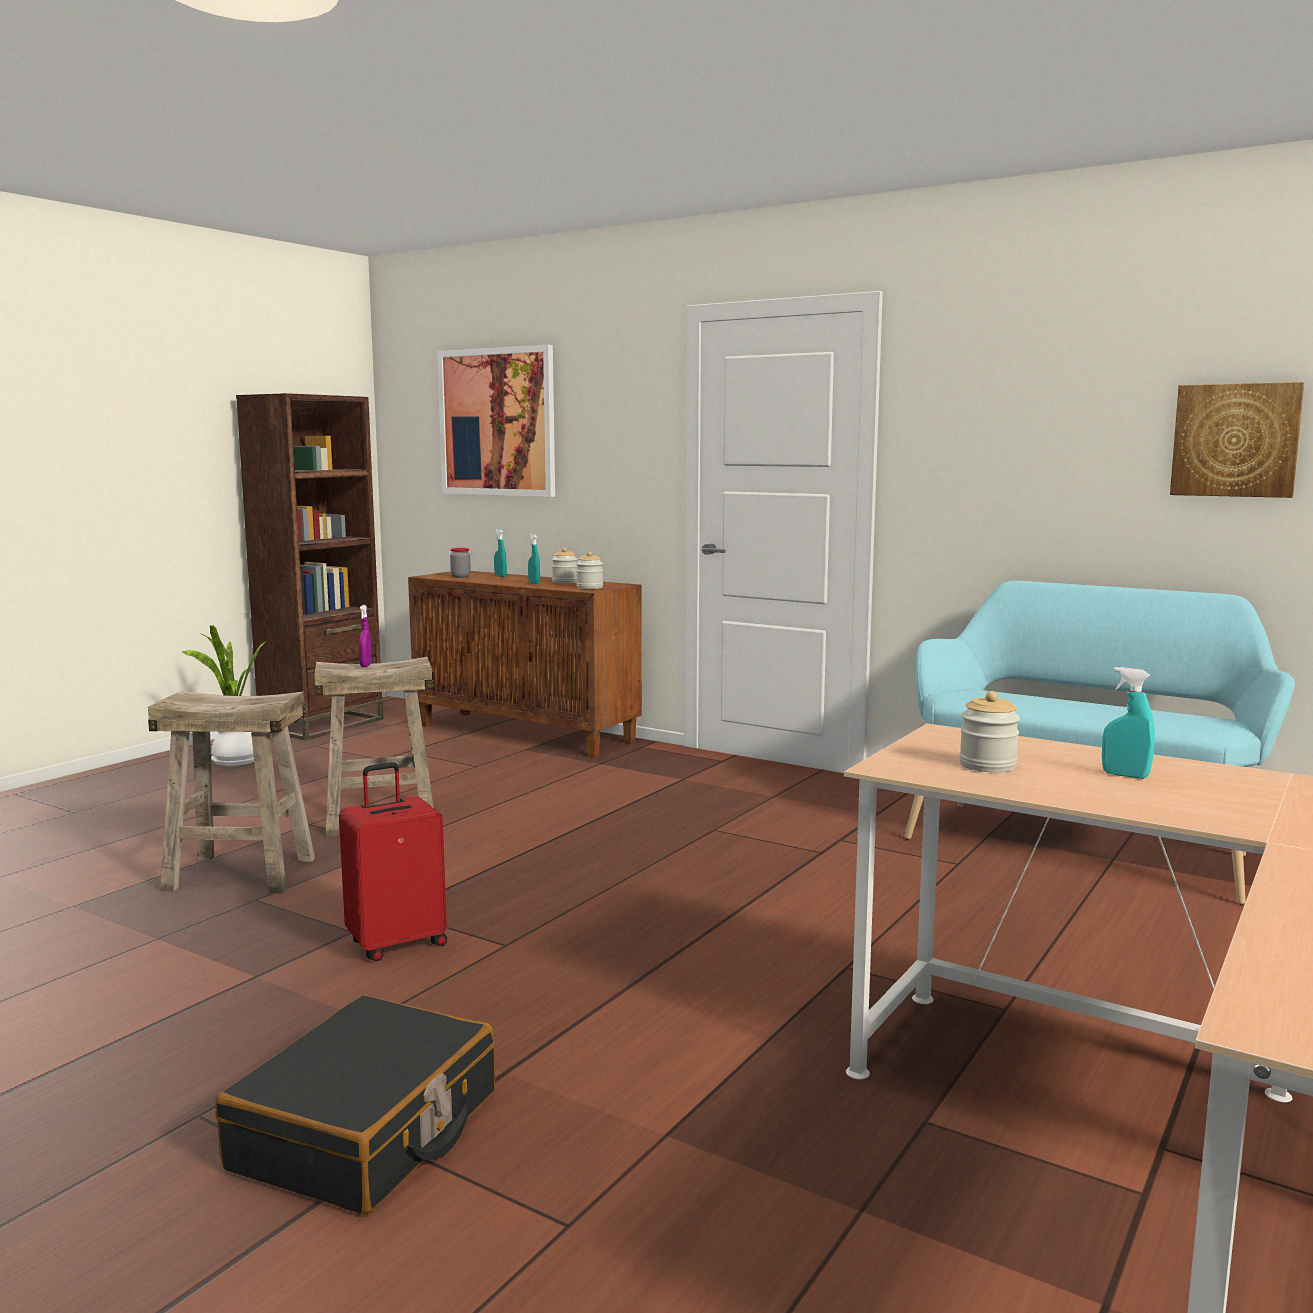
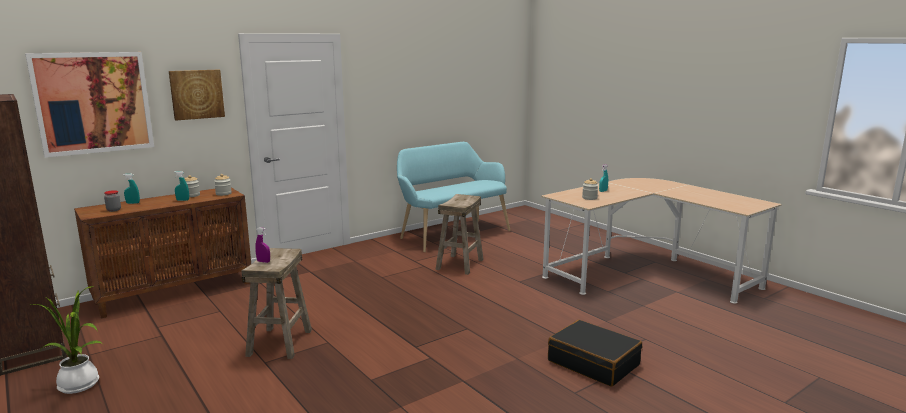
camera: 70 degrees left, 5 degrees up
(241, 873) = (327, 384): beige stool -> beige stool (459, 264)
(397, 943) = (450, 349): red suitcase -> none
(1235, 440) = (456, 91): picture -> picture (197, 94)

